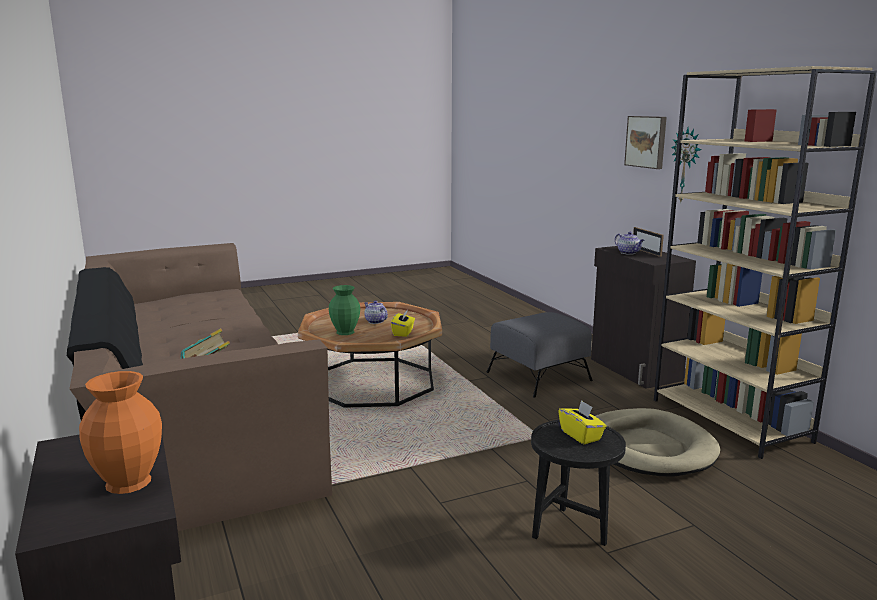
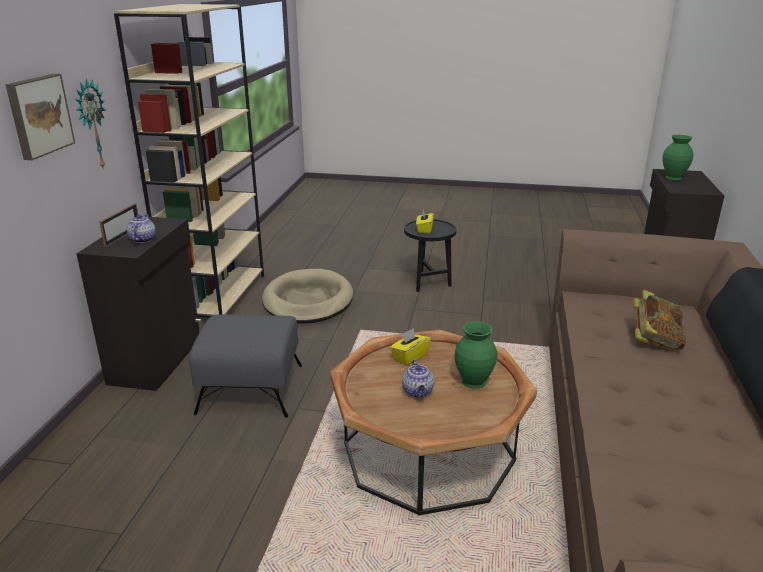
camera: 145 degrees left, 10 degrees up
(127, 483) = (673, 177): orange vase -> green vase

